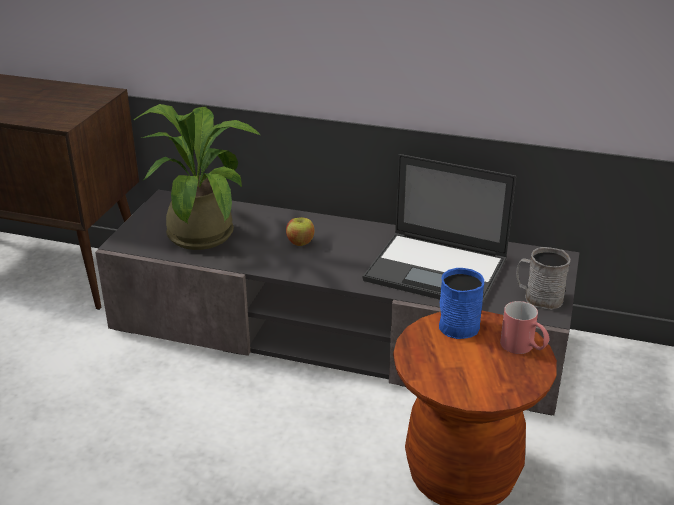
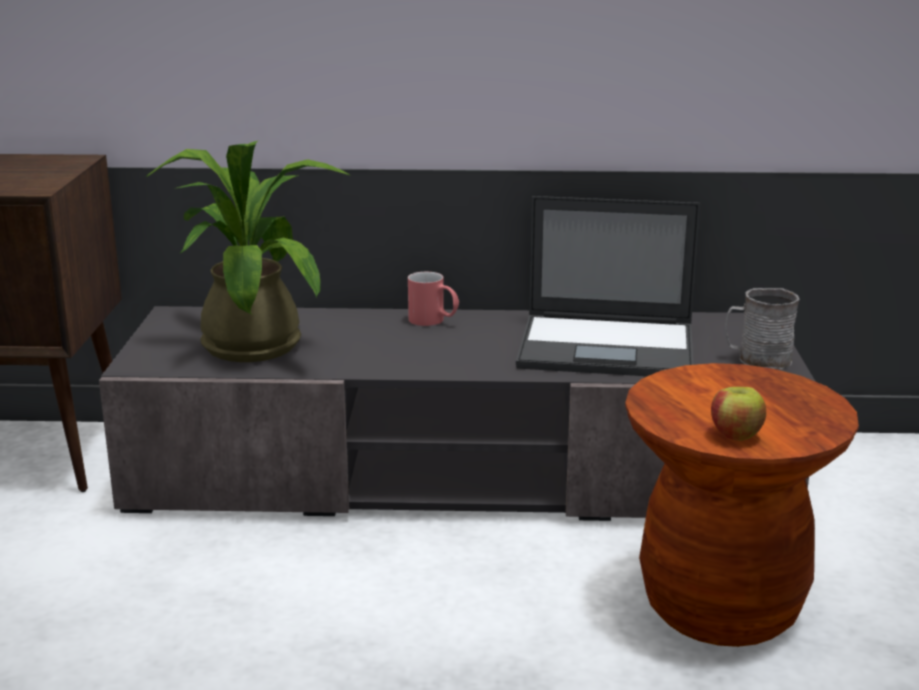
camera: 15 degrees left, 10 degrees down
(300, 242) = (402, 339): apple -> apple (735, 435)
(460, 322) = (697, 376): blue mug -> none
(523, 348) = (797, 391): red mug -> red mug (434, 322)

